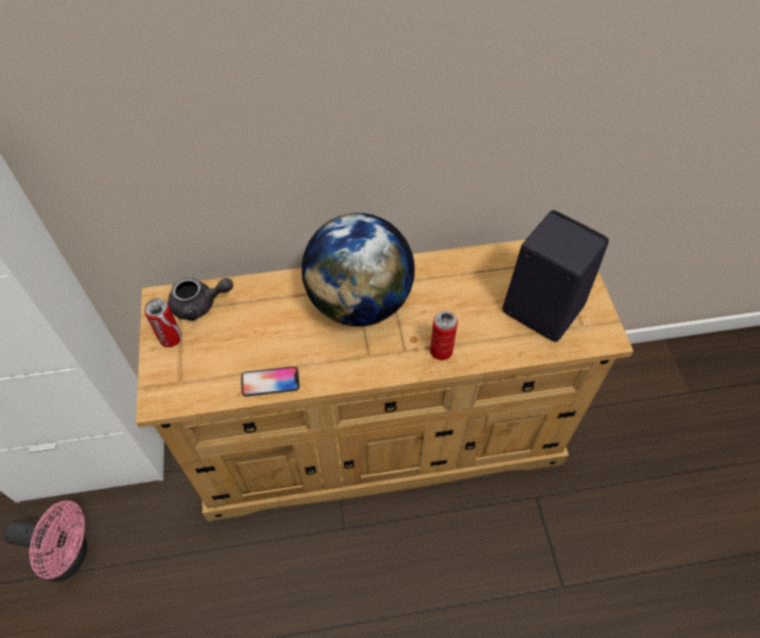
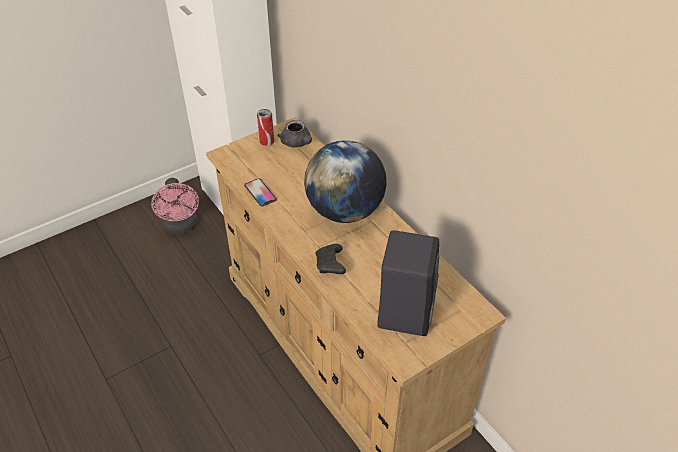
camera: 65 degrees right, 10 degrees down
(441, 351) = (330, 265): can -> black game controller

